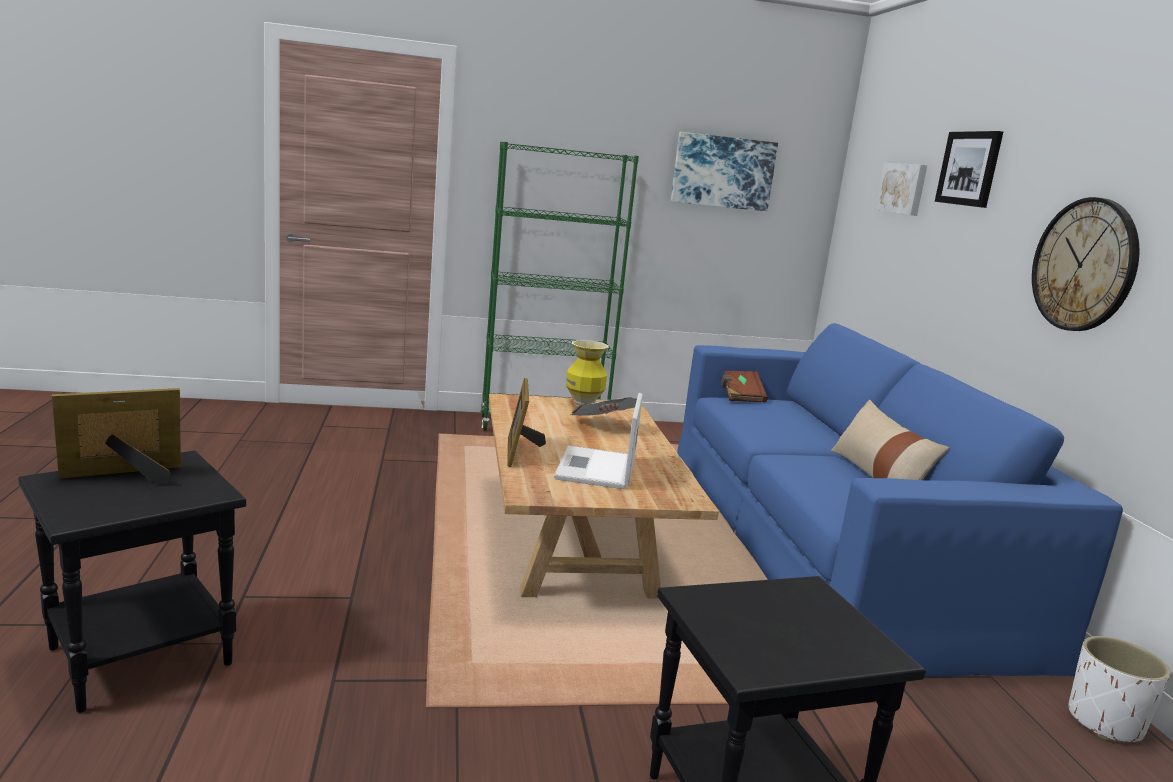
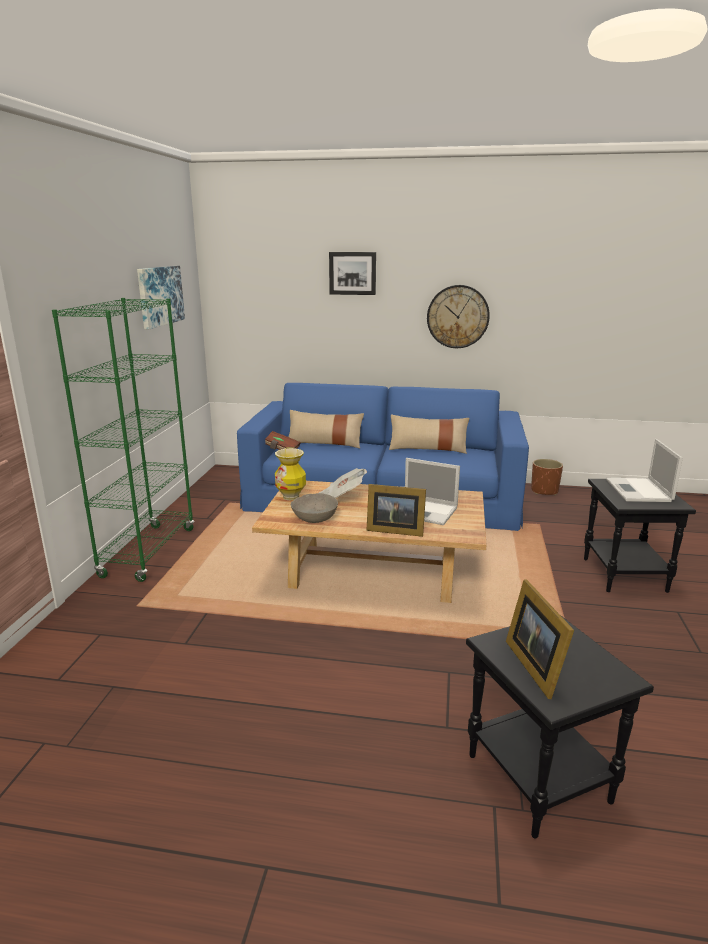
camera: 70 degrees left, 5 degrees up
(531, 415) = (314, 517): none -> grey bowl
(796, 626) = (639, 491): none -> laptop
(800, 415) = (325, 443): none -> beige pillow
(903, 188) = (287, 288): picture -> none
(1105, 723) = (544, 491): white planter -> brown planter

